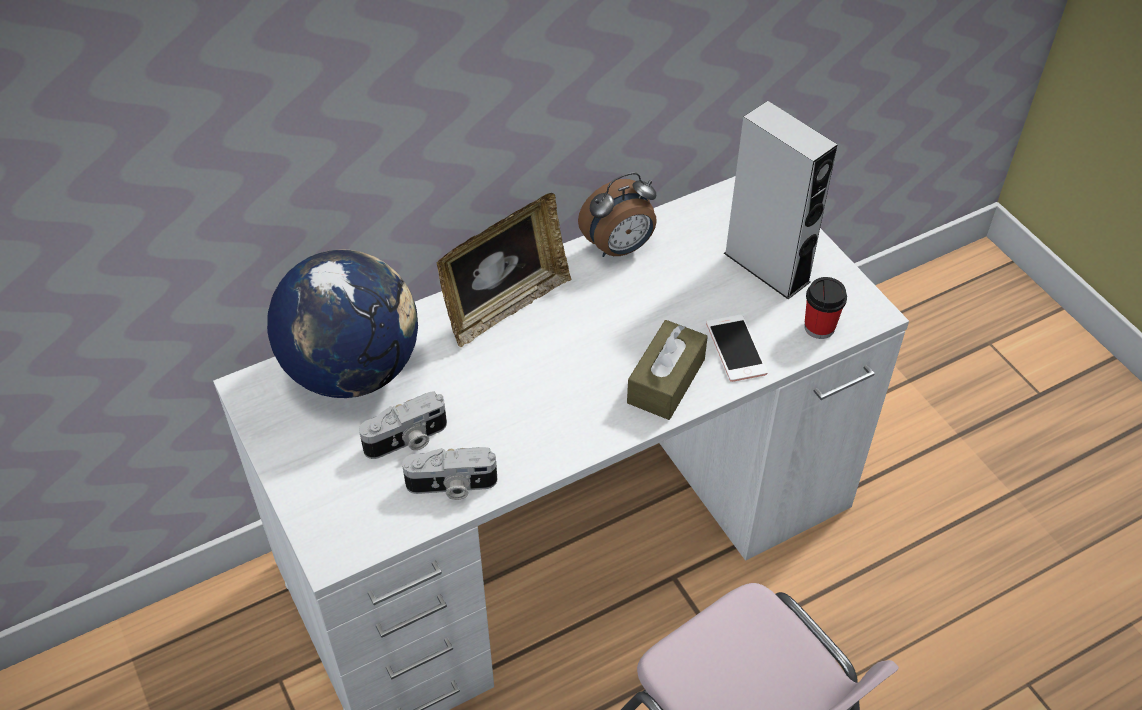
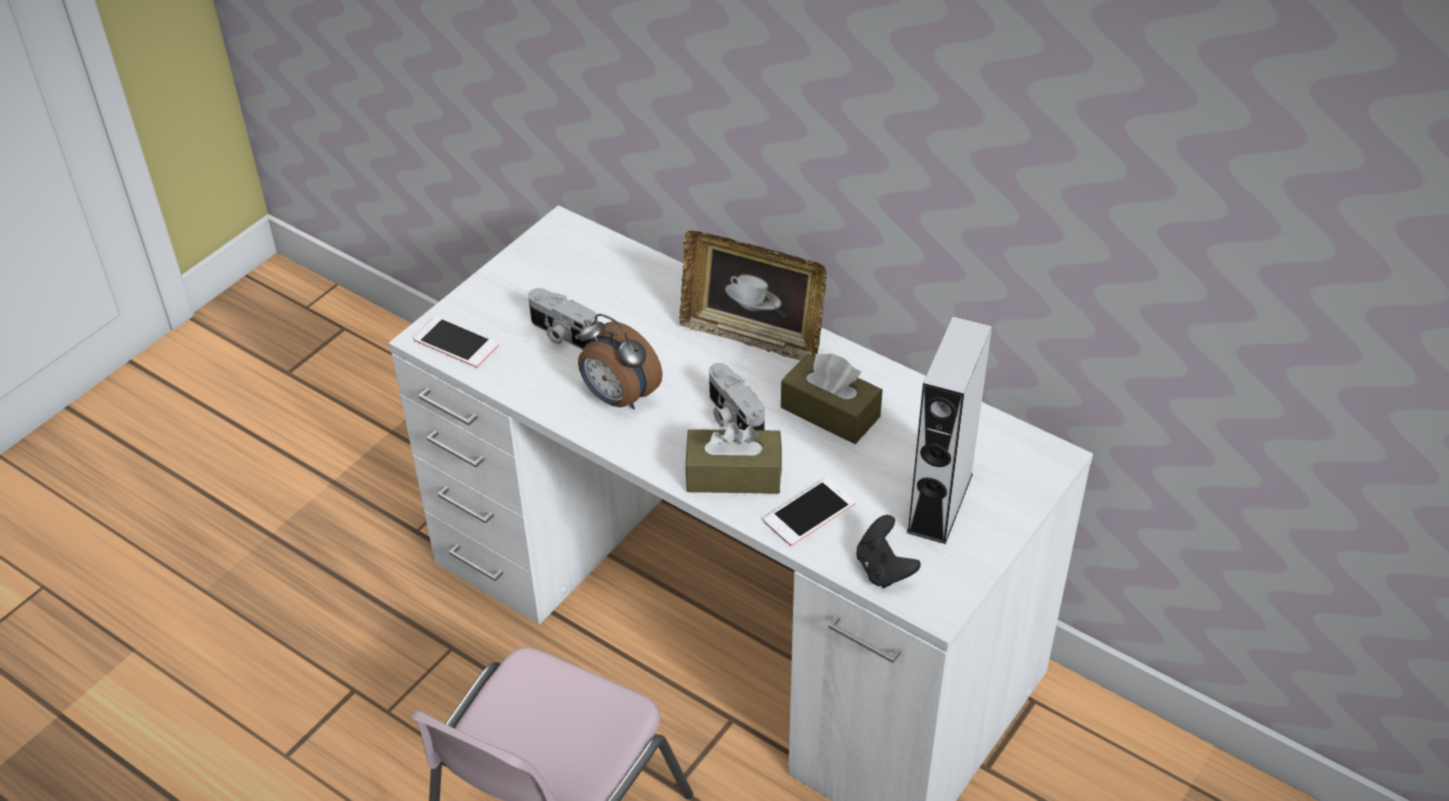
camera: 65 degrees right, 5 degrees down
(353, 370) = (617, 274): globe -> none
(358, 531) = (456, 343): none -> phone
(451, 486) = (530, 378): camera -> camera (732, 417)
(619, 248) = (883, 386): alarm clock -> alarm clock (618, 398)
(629, 292) = (830, 412): none -> brown tissue box
(819, 327) = (884, 569): cup -> black game controller

